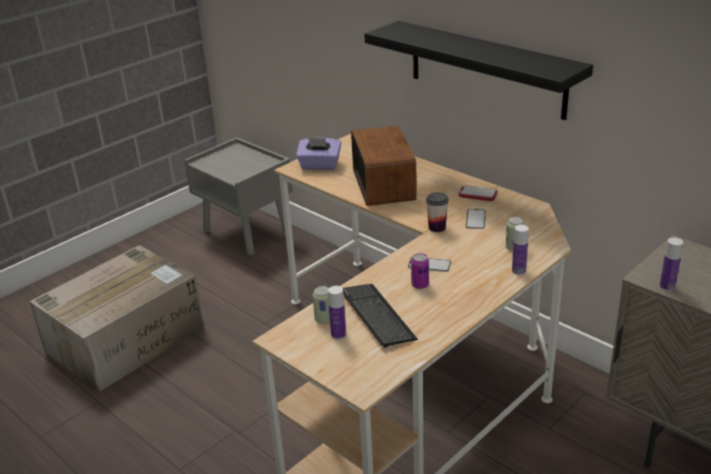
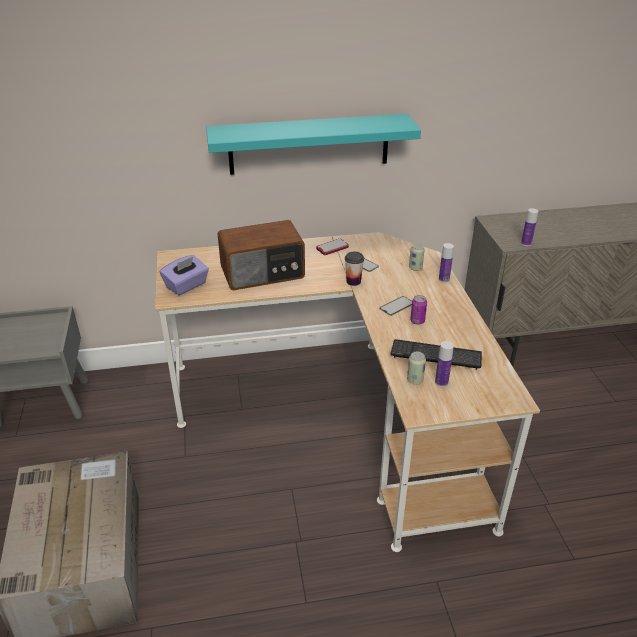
camera: 55 degrees left, 5 degrees up
(384, 184) = (263, 273): radio -> radio turned 135 degrees clockwise
(486, 69) = (309, 144): black shelf -> turquoise shelf

